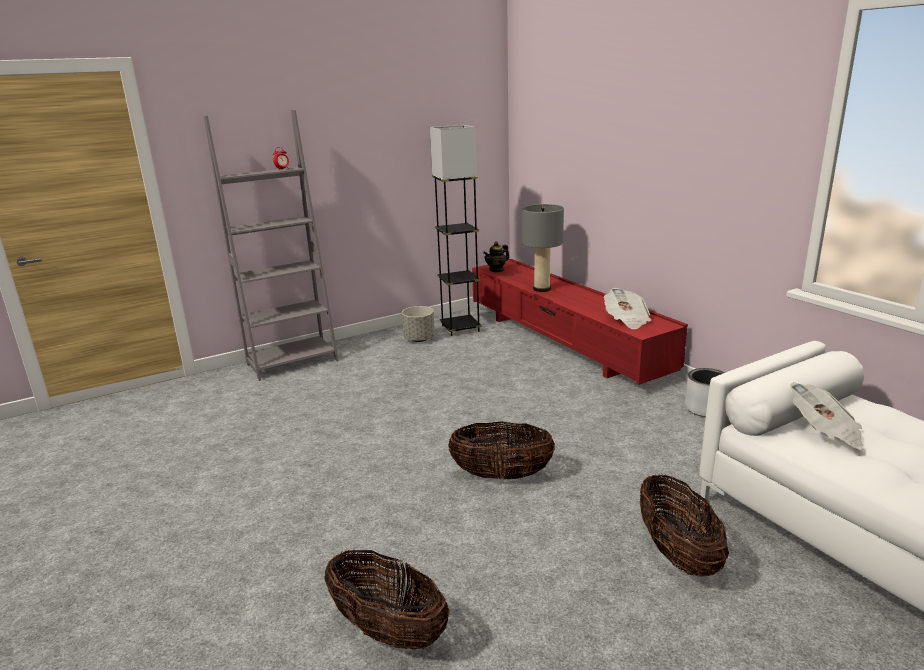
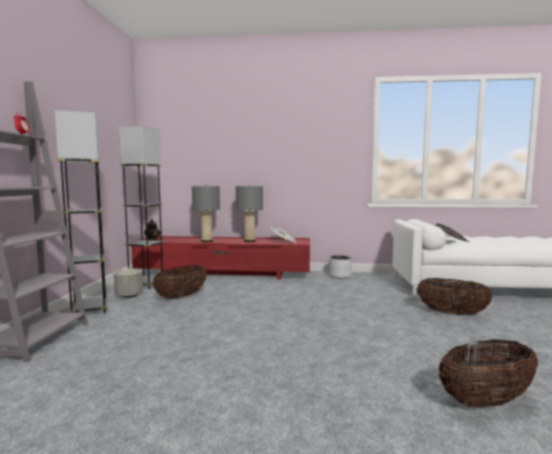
camera: 55 degrees left, 15 degrees down
(365, 345) = (89, 310): none -> grey floor lamp
(501, 475) = (341, 323): basket -> basket (181, 297)
(589, 305) = (250, 241): none -> grey table lamp

